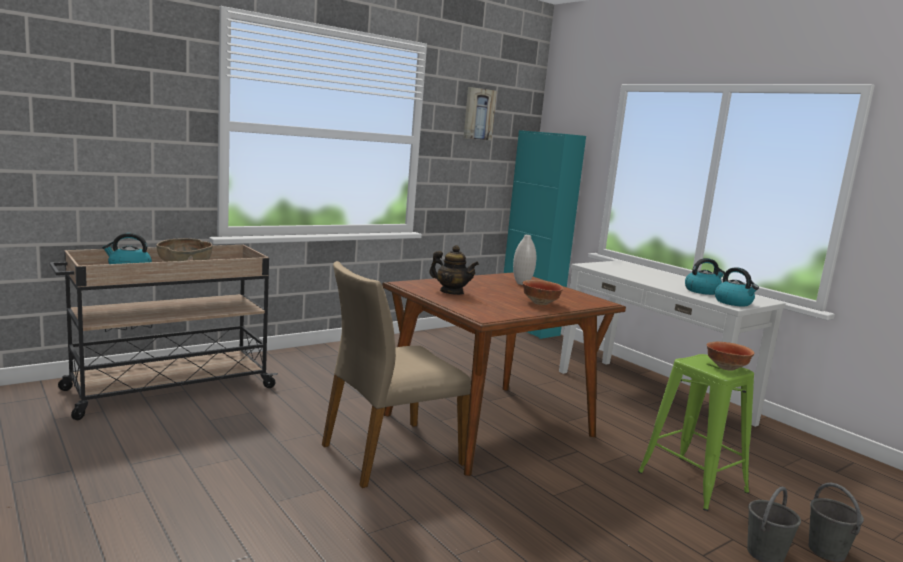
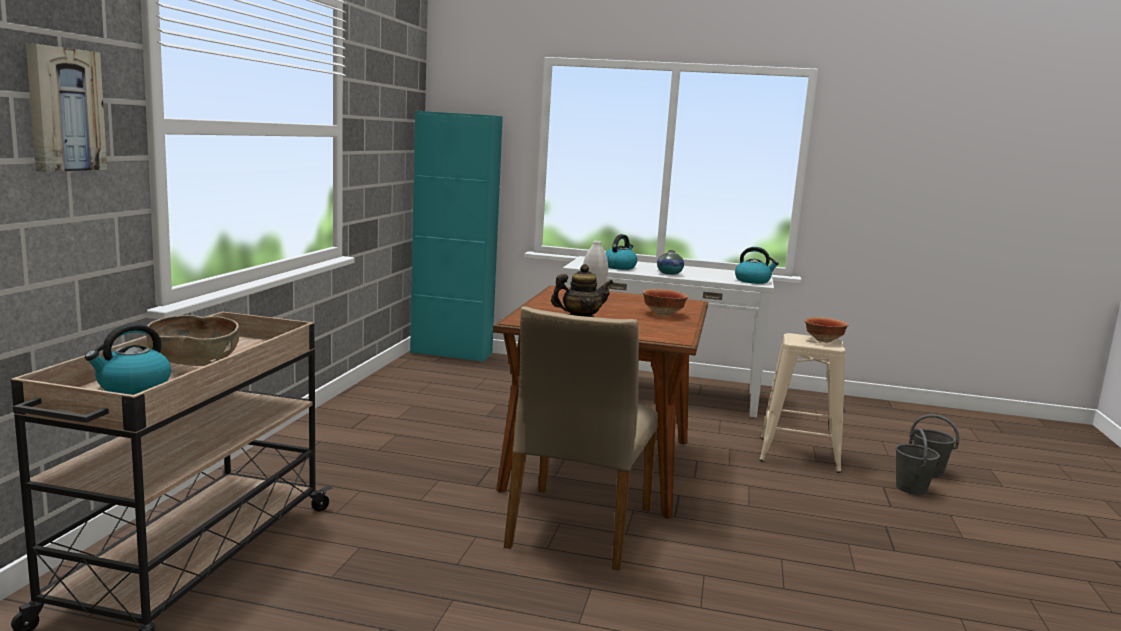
camera: 40 degrees left, 0 degrees up
(478, 114) = (383, 92): picture -> picture (64, 110)
(658, 283) = (669, 273): none -> vase
(691, 482) = (797, 454): green stool -> beige stool
(702, 291) = (710, 275): kettle -> kettle (619, 267)

